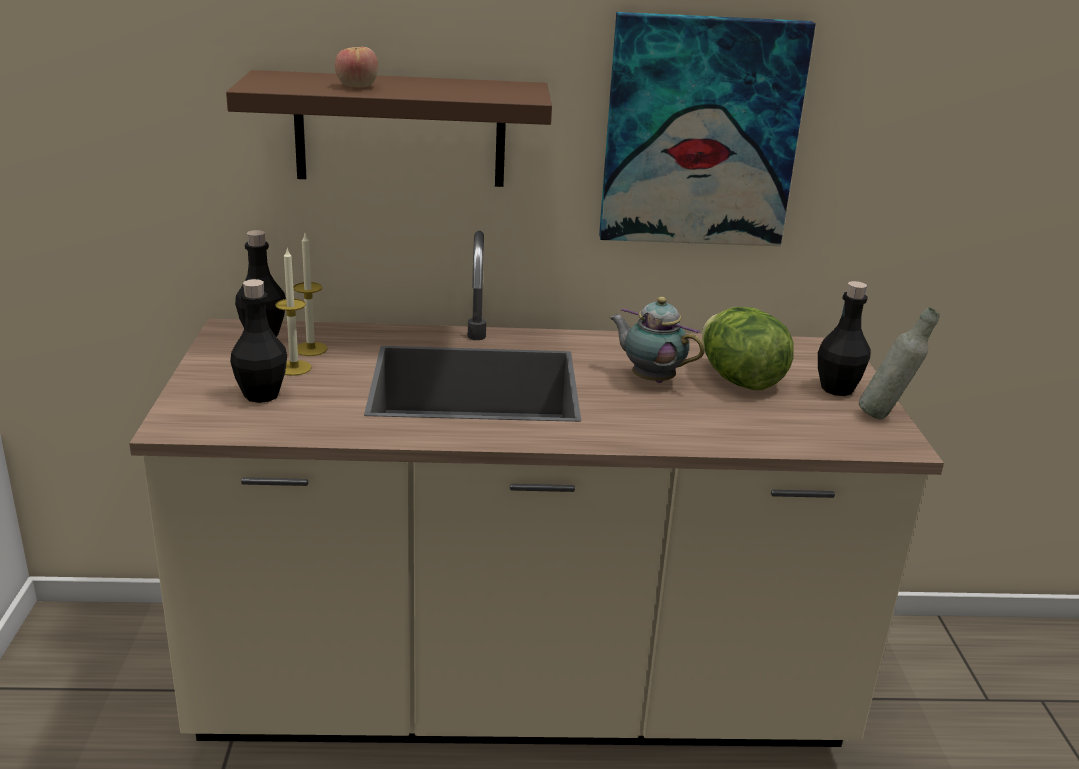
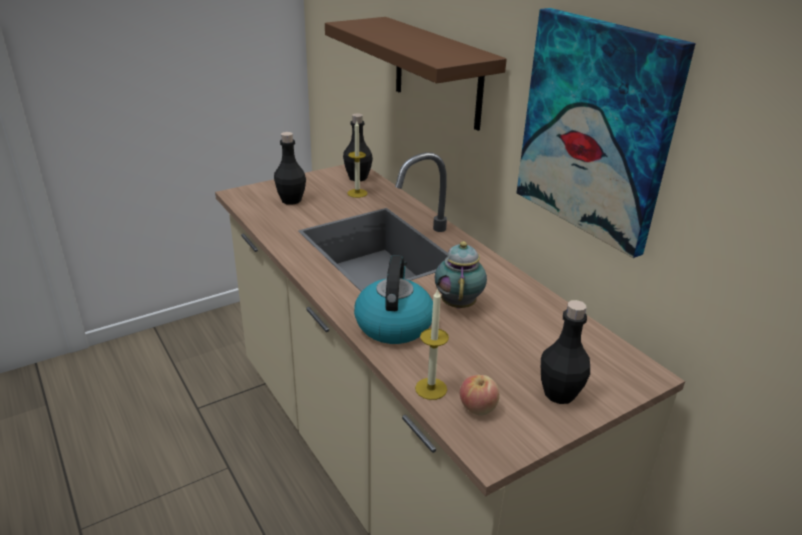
camera: 60 degrees right, 5 degrees up
(294, 368) = (330, 197): candle -> candle (431, 388)
(357, 86) = (387, 33): apple -> apple (477, 407)
(658, 423) = (393, 324): none -> kettle
(740, 380) = (509, 341): lettuce -> none
(886, 416) = (539, 433): grey bottle -> none

